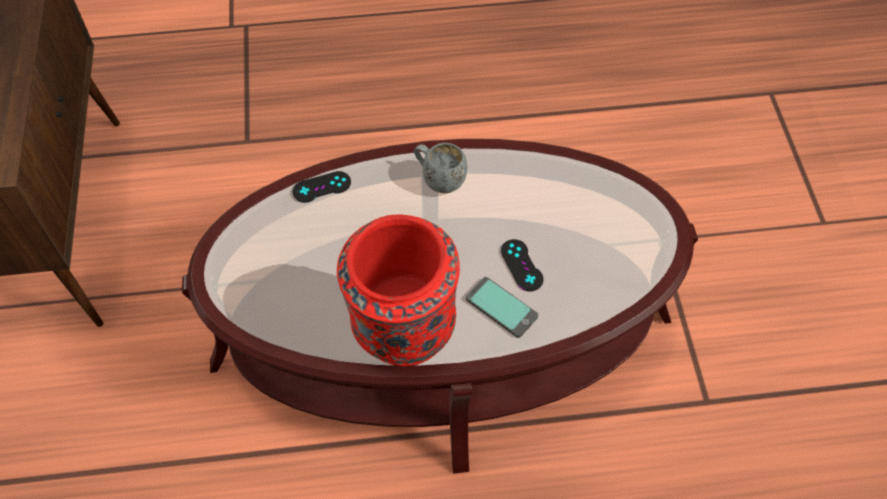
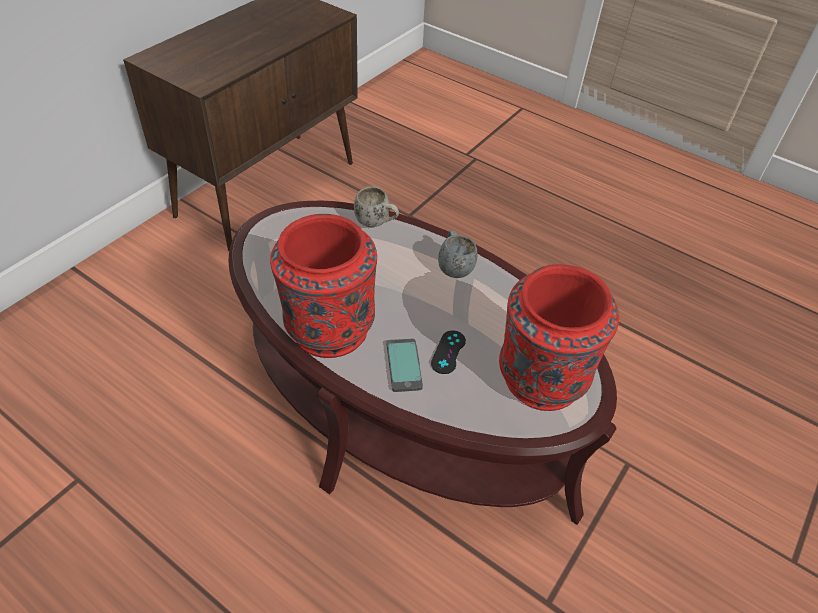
camera: 40 degrees right, 10 degrees down
(322, 187) = (377, 223): black game controller -> white mug
(612, 230) = (540, 379): none -> red vase

